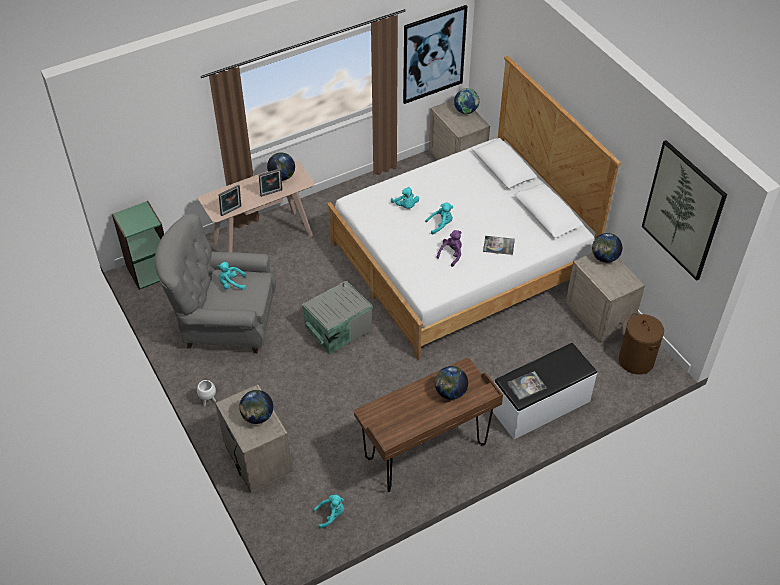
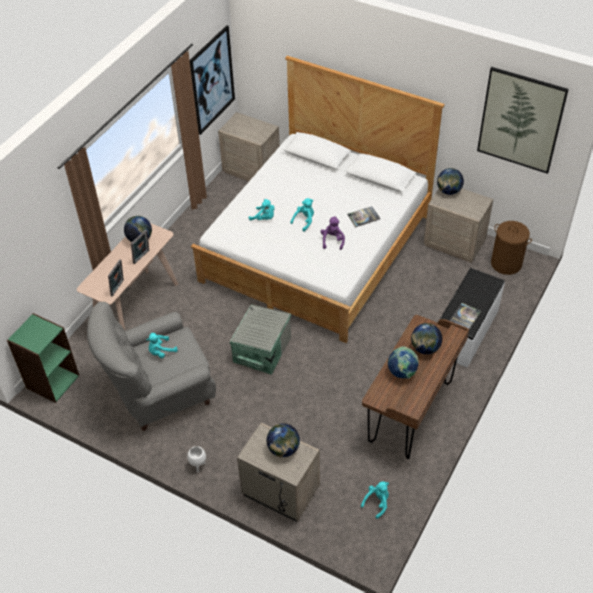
camera: 30 degrees left, 0 degrees up
(466, 112) = (250, 123): globe -> globe (402, 372)

